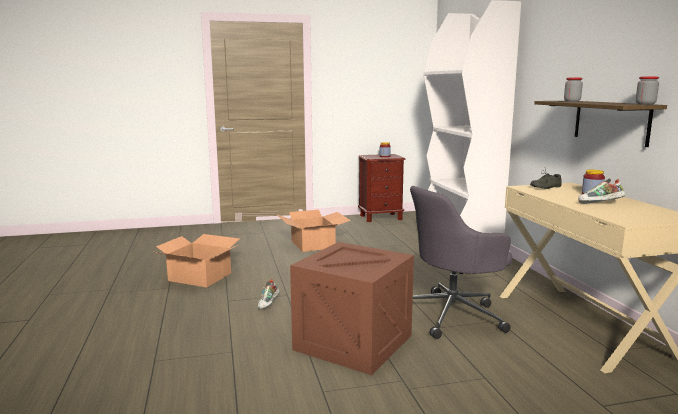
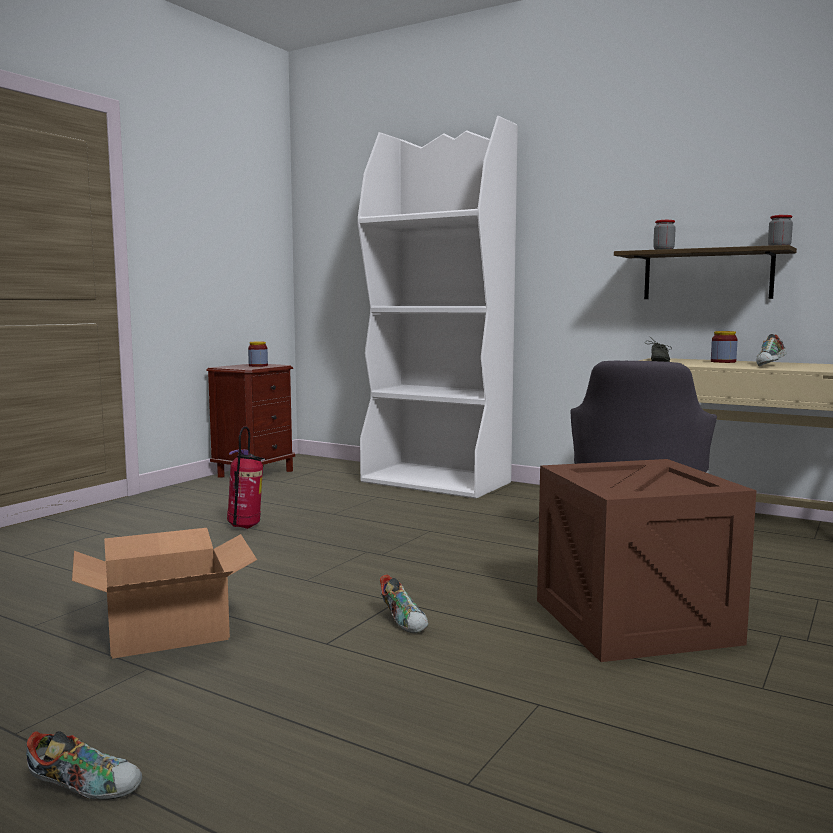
camera: 45 degrees left, 5 degrees down
(90, 314) = (85, 789): none -> shoe
(313, 244) = (245, 527): cardboard box -> fire extinguisher

